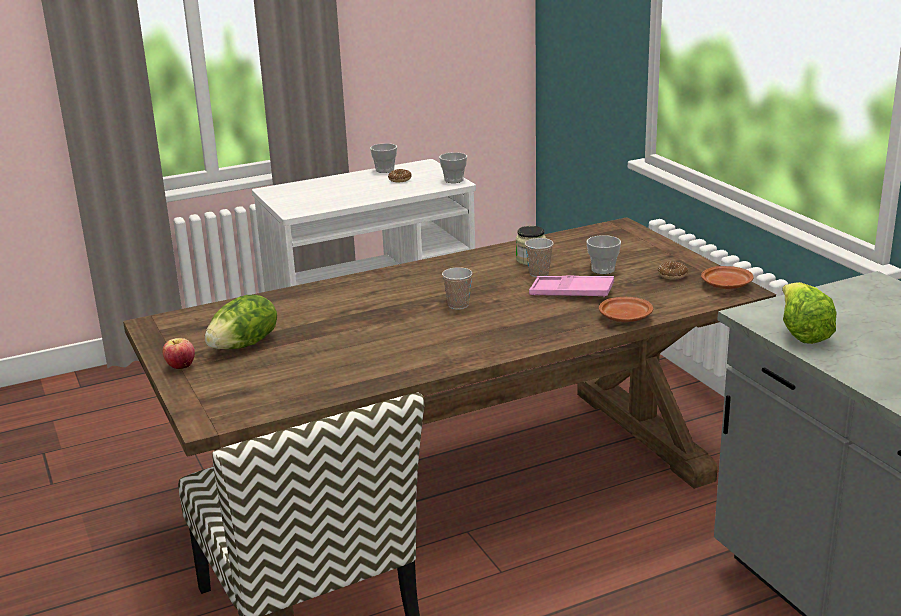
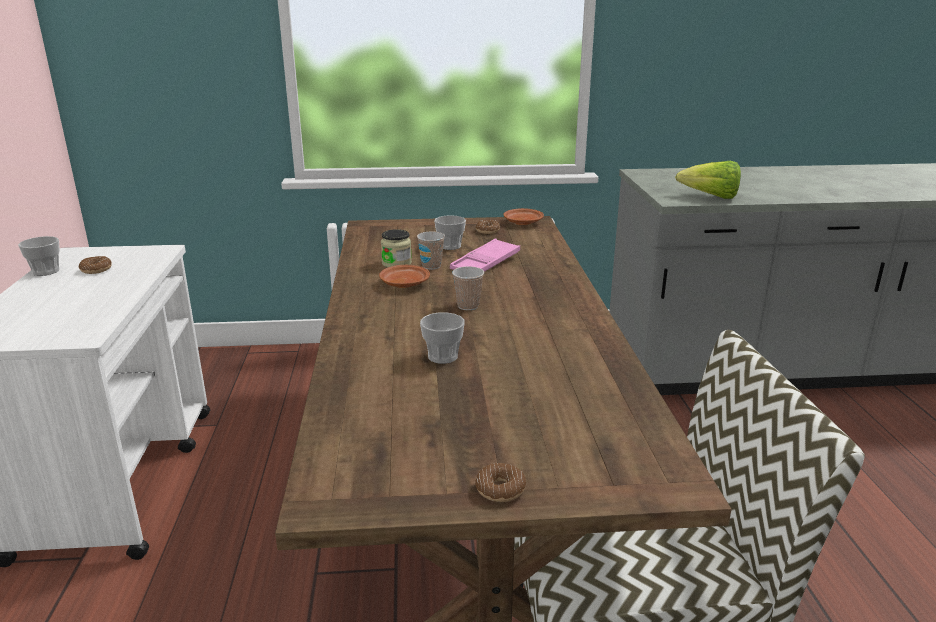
camera: 70 degrees left, 0 degrees up
(180, 367) = (500, 489): apple -> donut
(245, 345) = (467, 432): lettuce -> none
(454, 180) = (152, 249): cup -> cup (442, 356)
(625, 318) = (553, 257): brown plate -> brown plate (404, 284)

